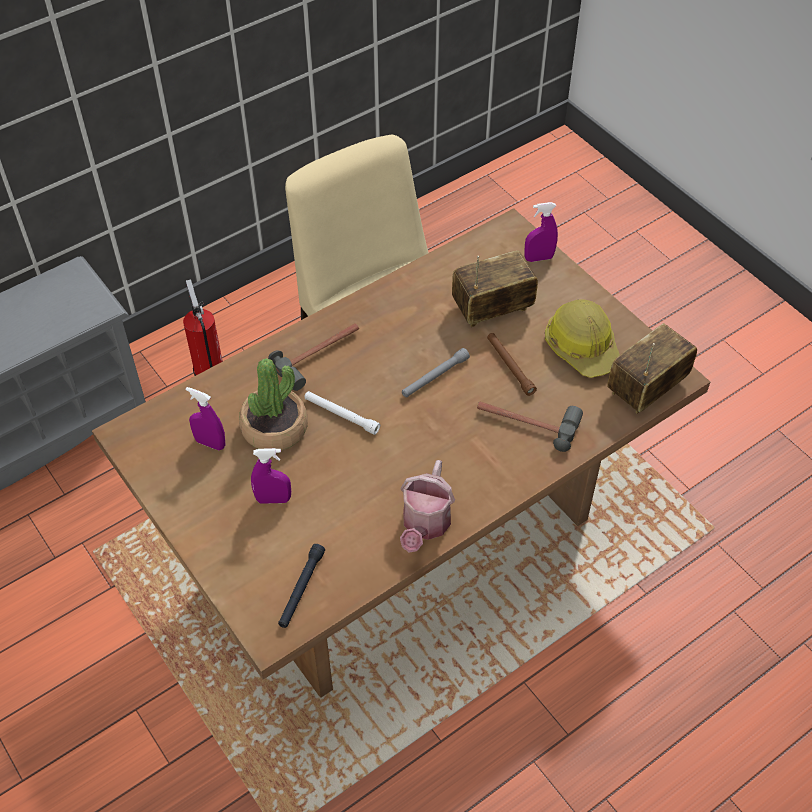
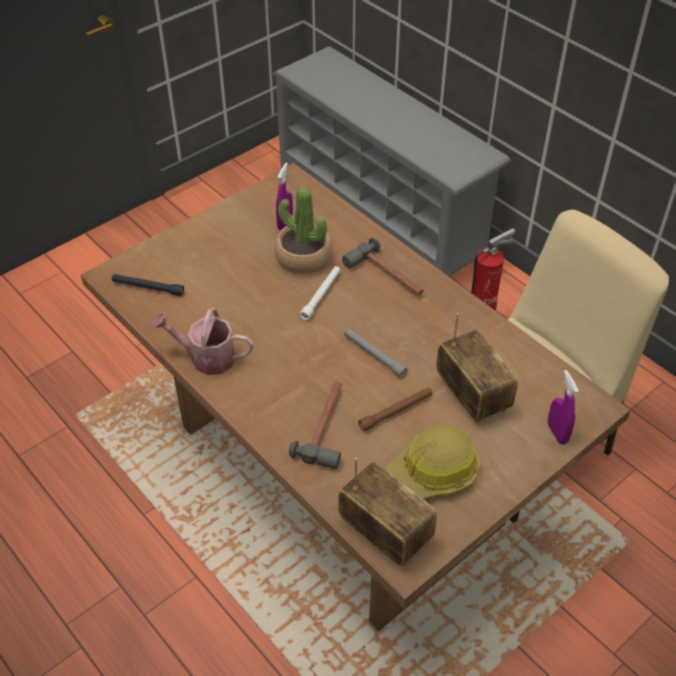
camera: 85 degrees right, 5 degrees down
(273, 499) = (232, 264): purple spray bottle -> none

